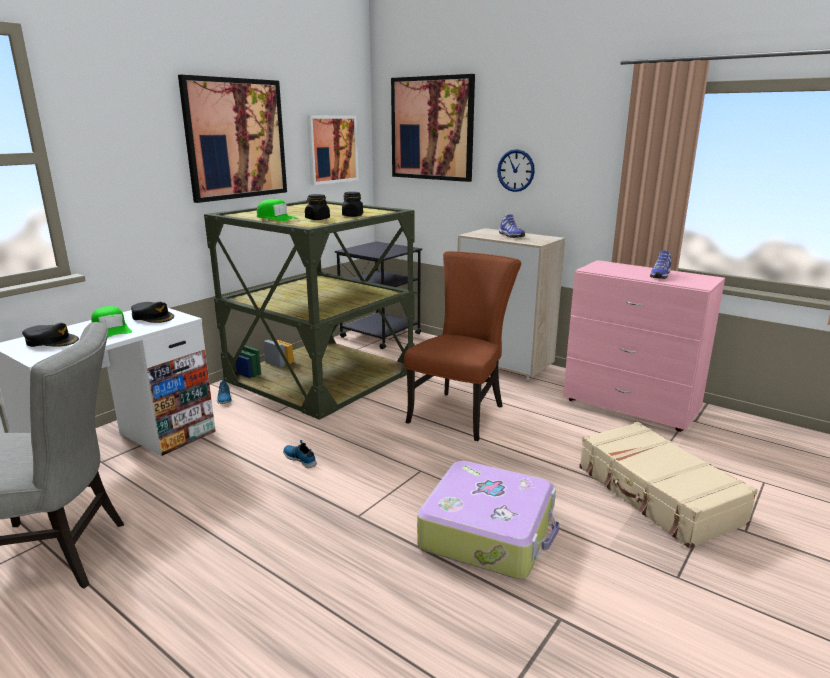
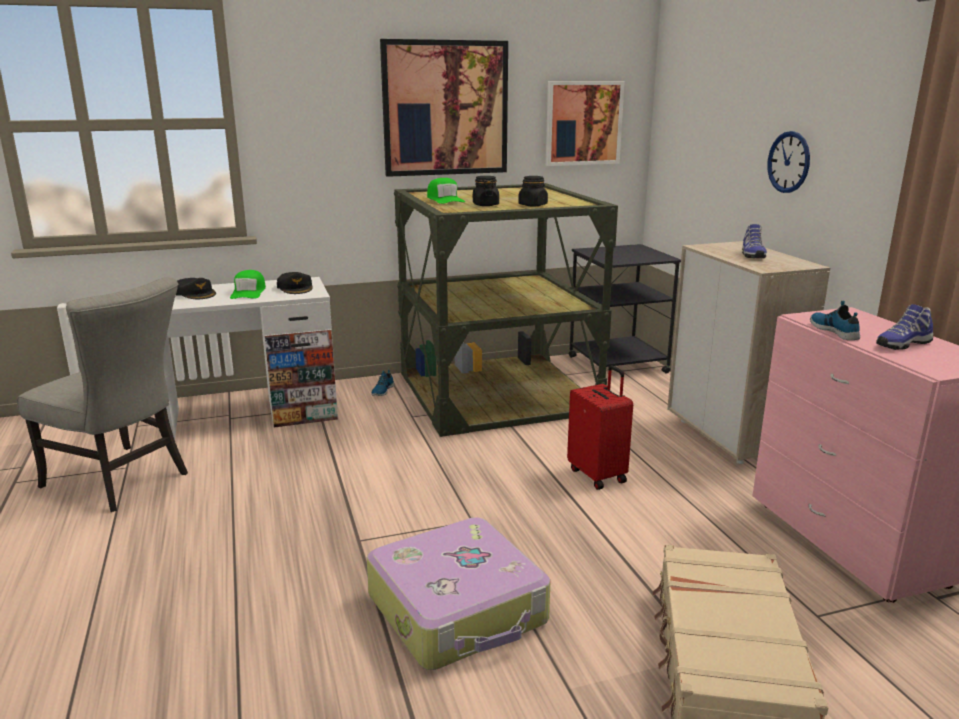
camera: 35 degrees right, 0 degrees up
(300, 458) = (377, 468): shoe -> shoe (834, 330)
(432, 128) = (707, 99): picture -> none
(460, 412) = (598, 475): brown chair -> red suitcase

